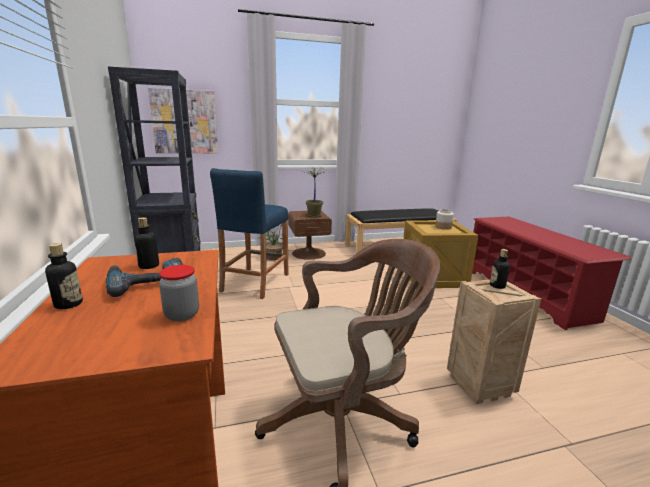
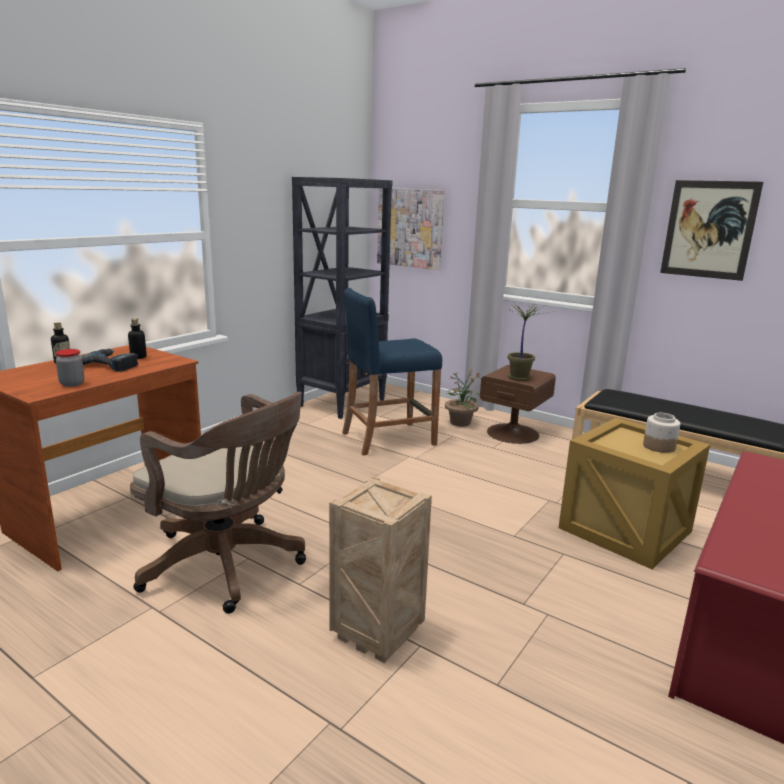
camera: 50 degrees right, 0 degrees up
(386, 116) = (709, 229): none -> picture
(497, 286) = (391, 496): bottle -> none

